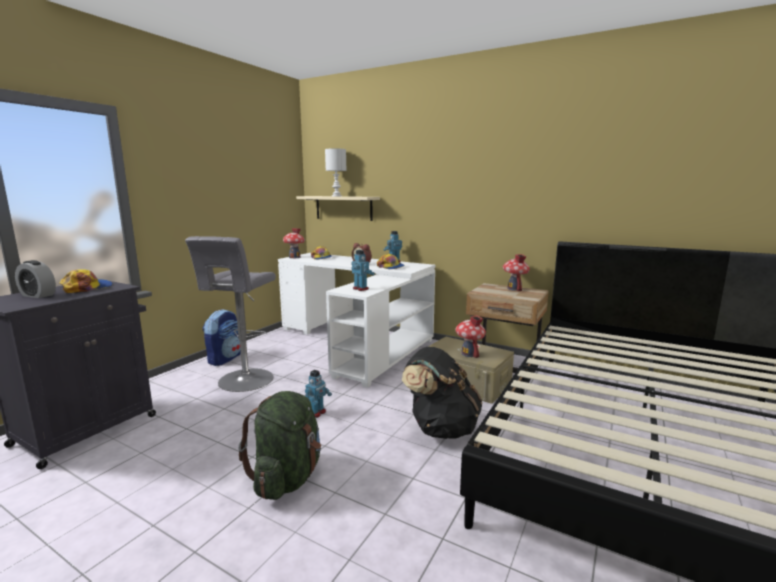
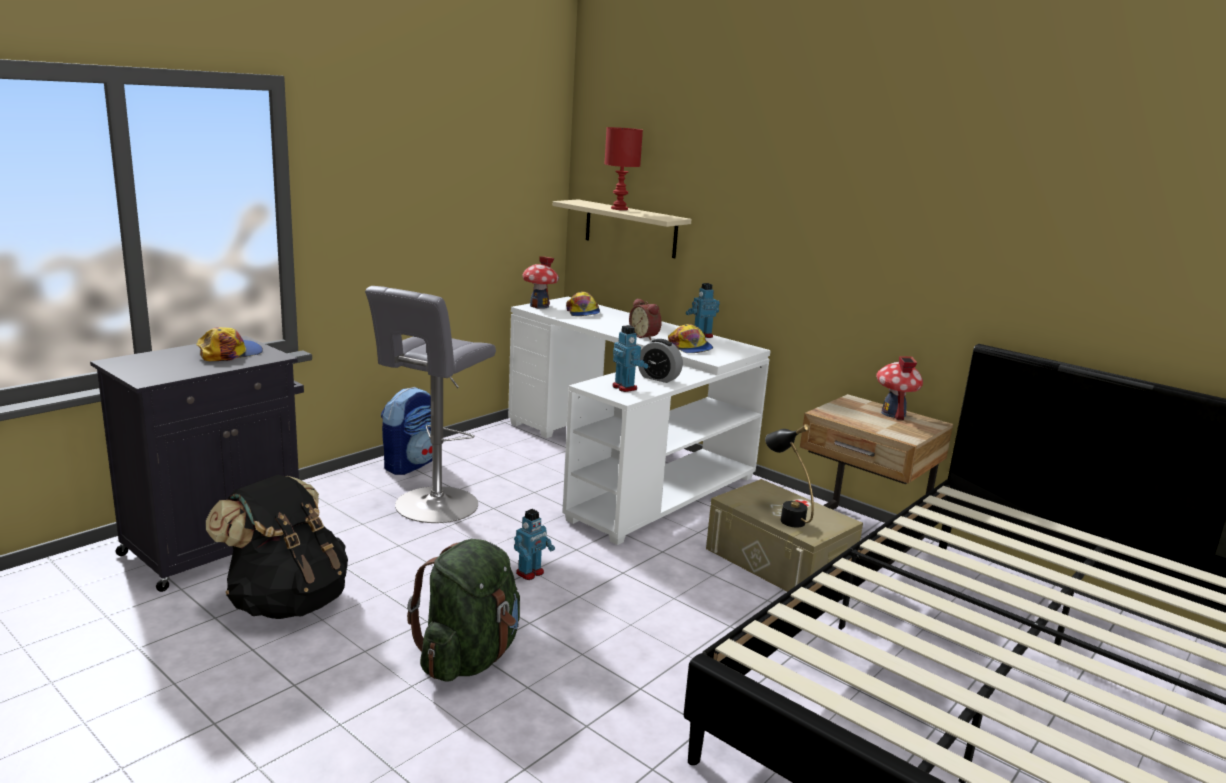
camera: 10 degrees right, 5 degrees up
(38, 295) = (170, 361): alarm clock -> alarm clock (658, 378)
(337, 196) = (620, 209): white table lamp -> red table lamp
(440, 428) = (708, 626): black backpack -> black backpack (287, 602)
(469, 354) = (785, 516): toy house -> black table lamp

